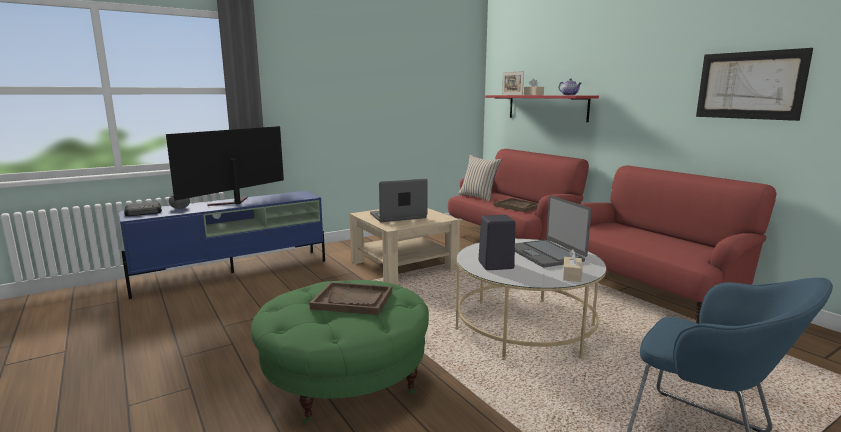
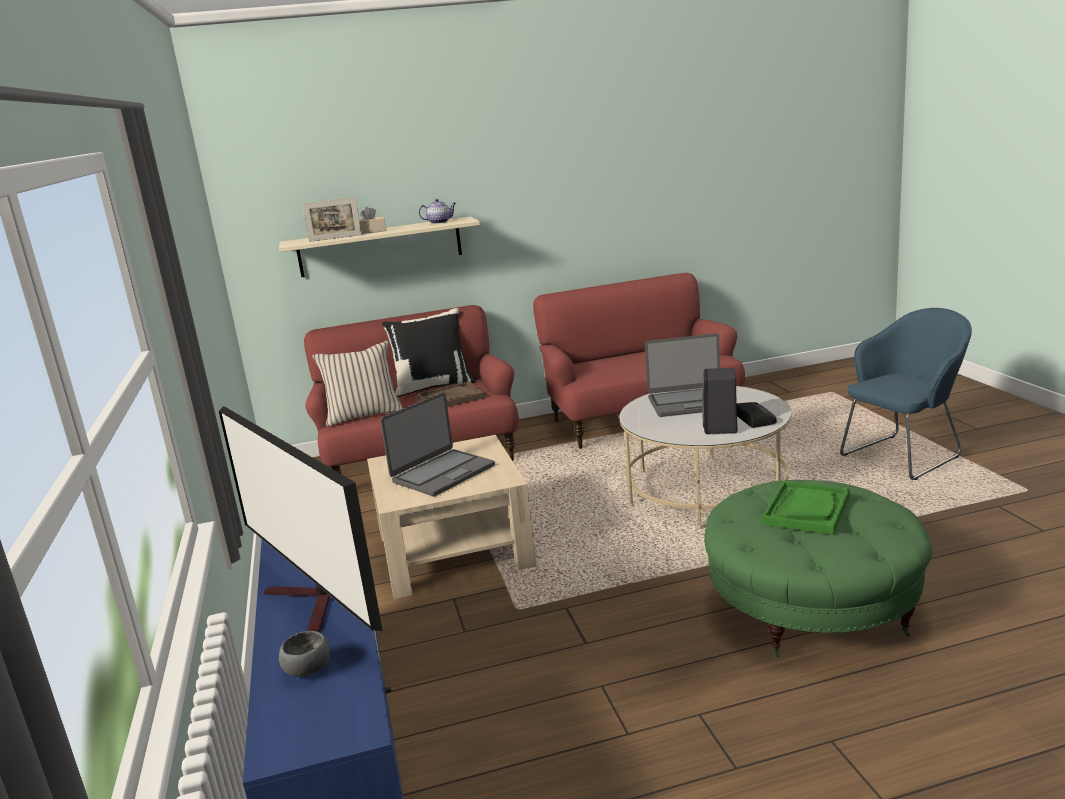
camera: 70 degrees left, 5 degrees up
(144, 213) = (316, 722): radio -> radio (753, 418)
(353, 300) = (806, 509): brown tray -> green tray
(398, 216) = (442, 473): laptop -> laptop turned 135 degrees counterclockwise
(535, 202) = (433, 387): none -> black pillow
(546, 107) = (380, 247): red shelf -> beige shelf
(572, 275) = (759, 400): beige tissue box -> none
(749, 85) = (644, 182): picture -> none

